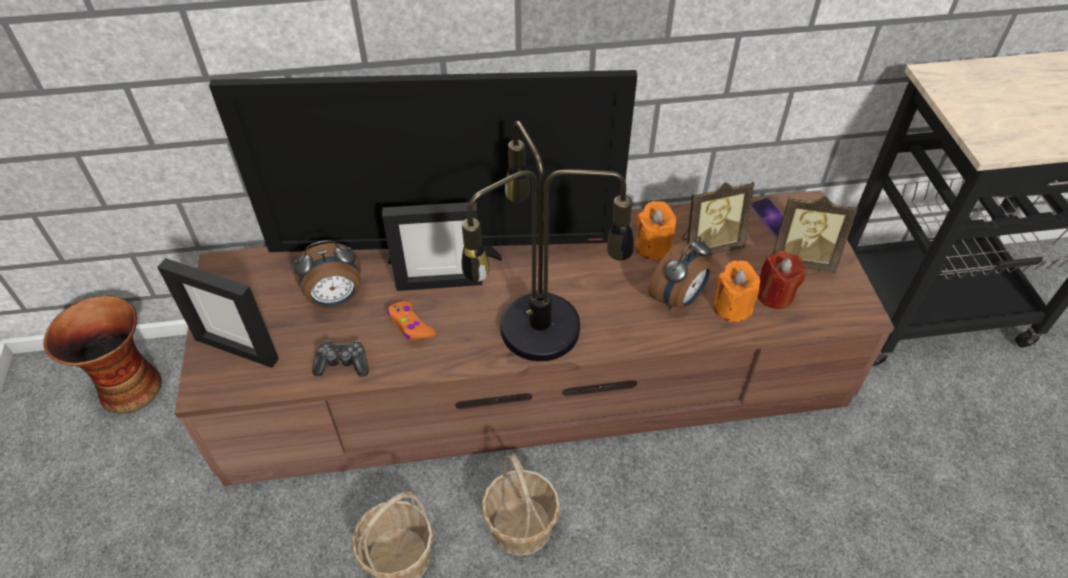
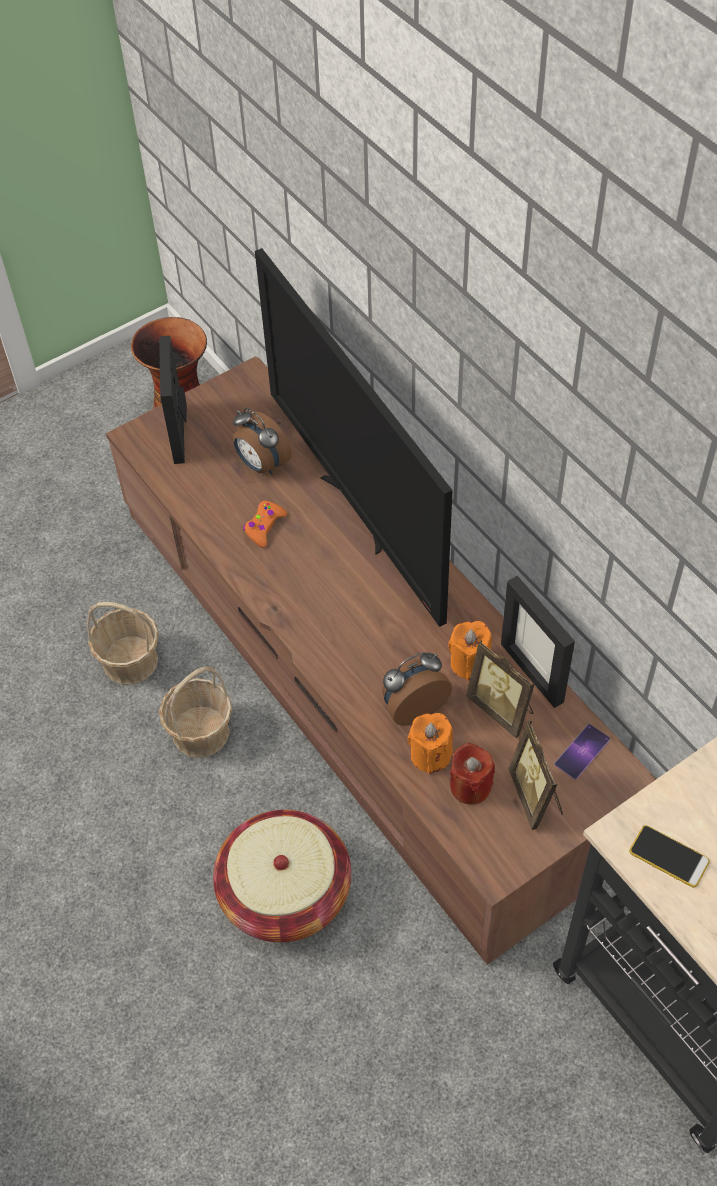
camera: 65 degrees right, 5 degrees up
(343, 363) = (202, 504): game controller -> none
(439, 282) = (322, 523): picture frame -> picture frame (533, 671)
(540, 327) = (316, 616): table lamp -> none
(677, 299) = (413, 707): alarm clock -> alarm clock turned 135 degrees clockwise
(725, 524) = (285, 891): none -> basket
(1018, 130) = (669, 856): none -> phone

